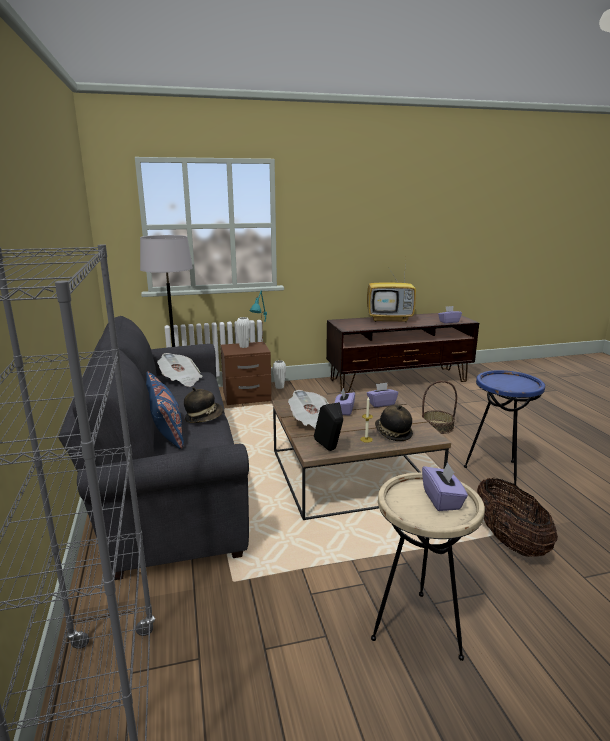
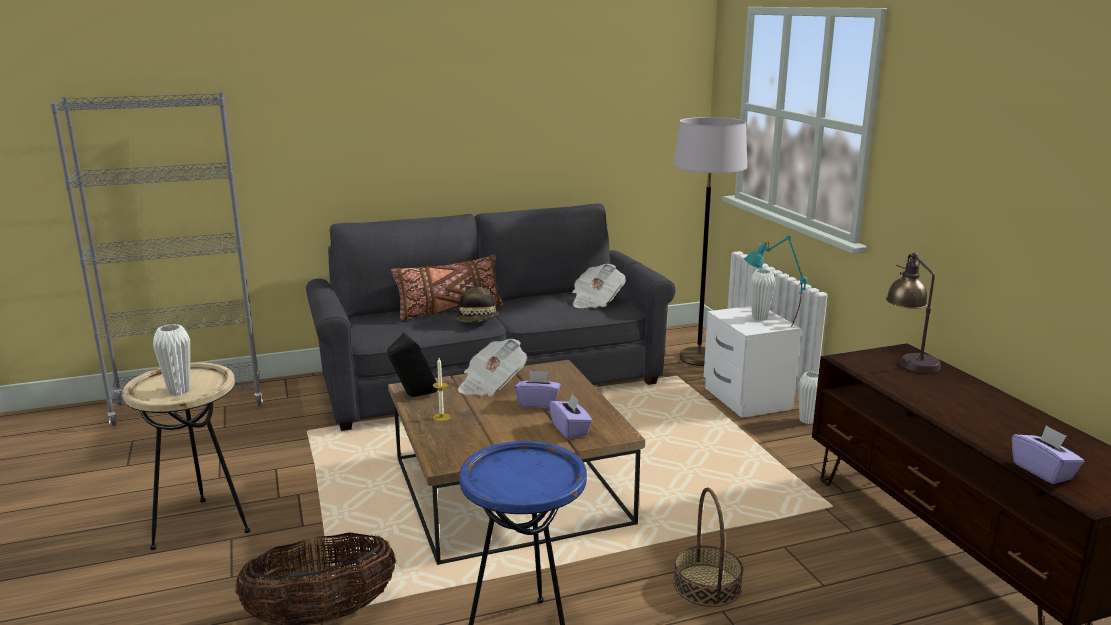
camera: 85 degrees right, 0 degrees up
(166, 430) = (449, 311): blue pillow -> brown pillow
(247, 397) = (745, 399): brown nightstand -> white nightstand
(347, 321) = (909, 359): none -> table lamp
(390, 319) = (979, 400): television -> none
(392, 434) = (458, 434): hat -> none
(442, 500) = (179, 391): purple tissue box -> white vase

